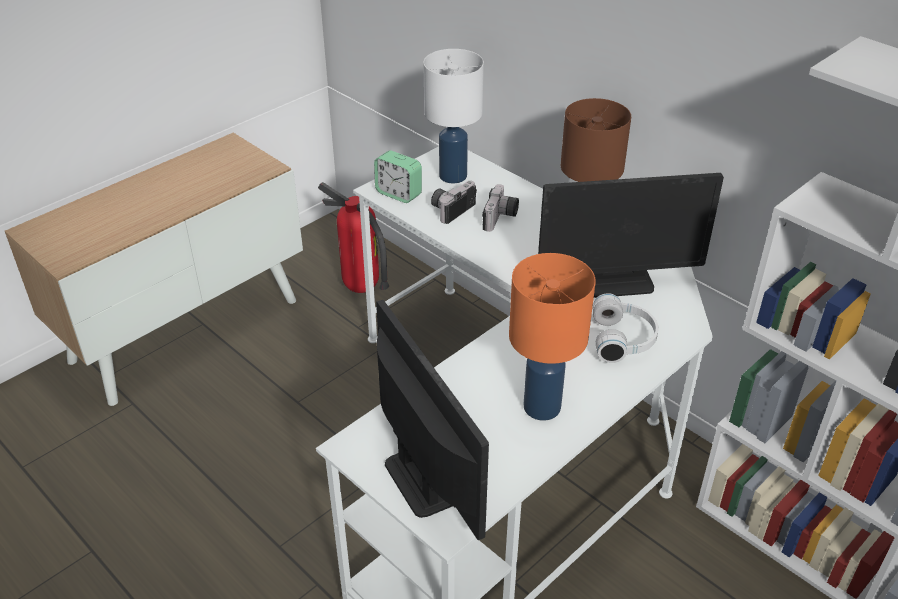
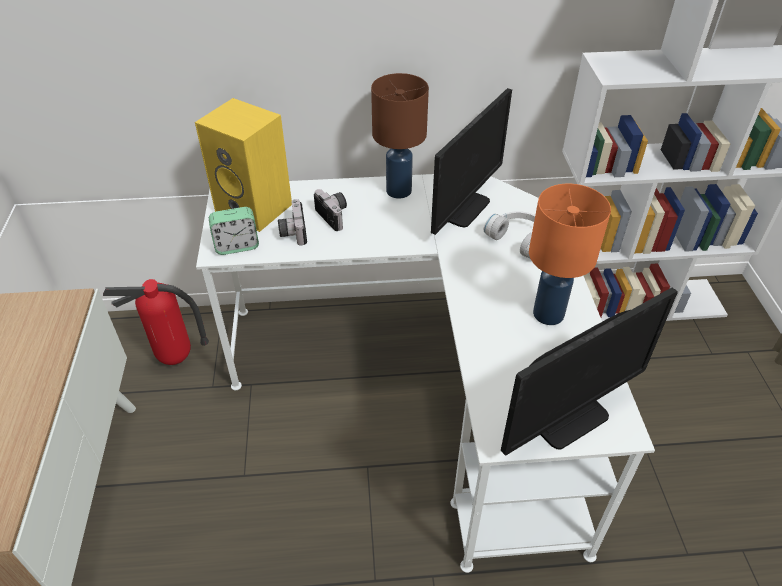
camera: 50 degrees left, 5 degrees up
(423, 480) = (568, 417): monitor -> monitor turned 135 degrees clockwise
(453, 176) = (256, 208): white table lamp -> yellow speaker

